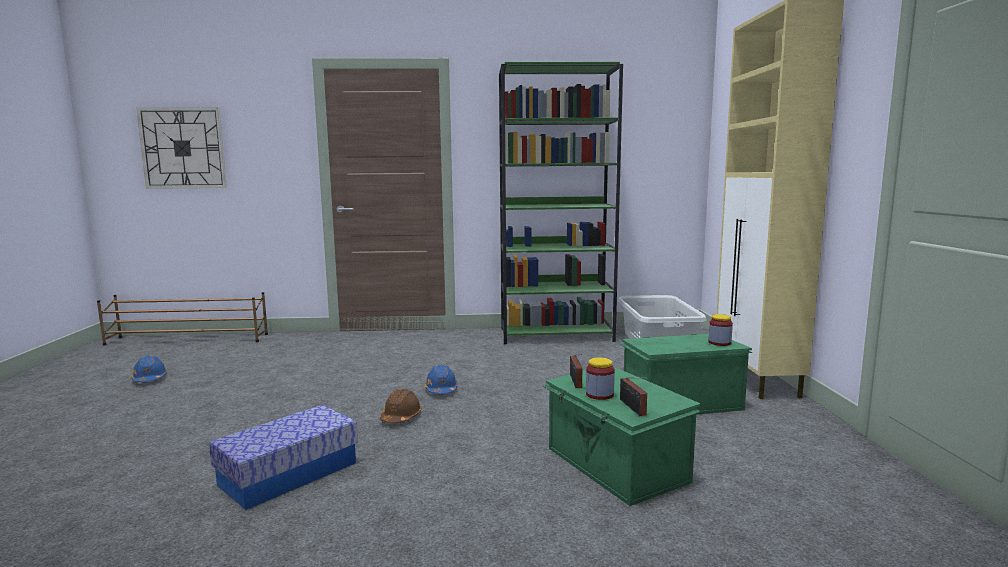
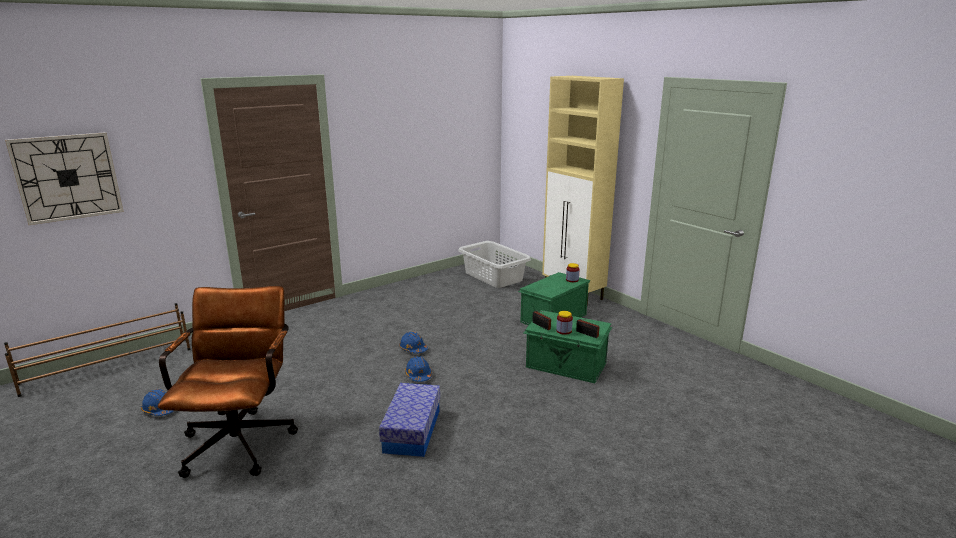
camera: 35 degrees left, 10 degrees up
(147, 421) = (241, 438): none -> brown office chair
(401, 417) = (418, 375): brown hard hat -> blue hard hat
(556, 335) = (424, 285): green bookcase -> none

